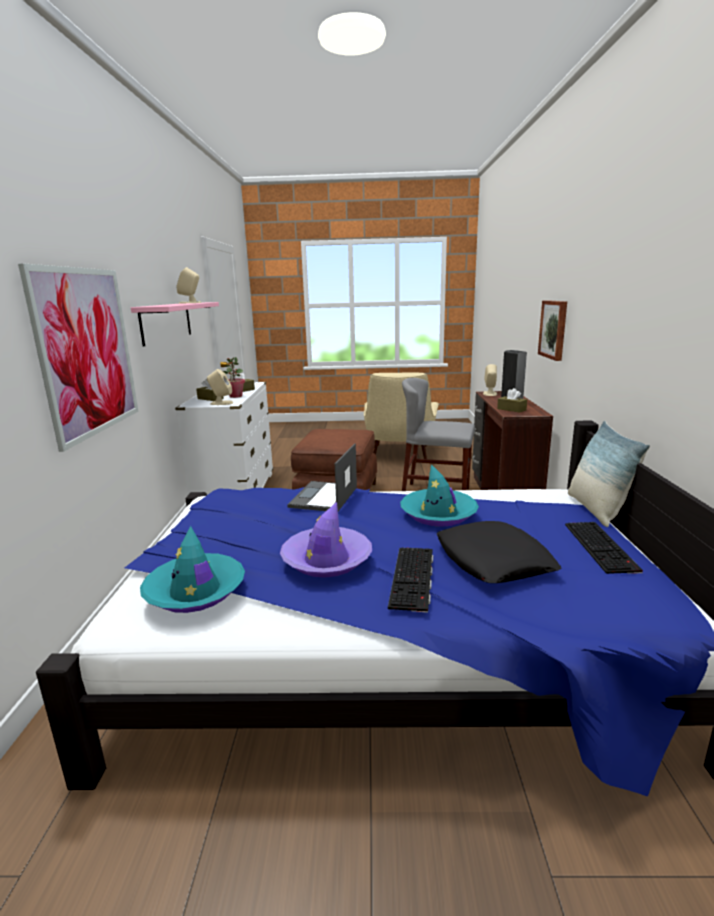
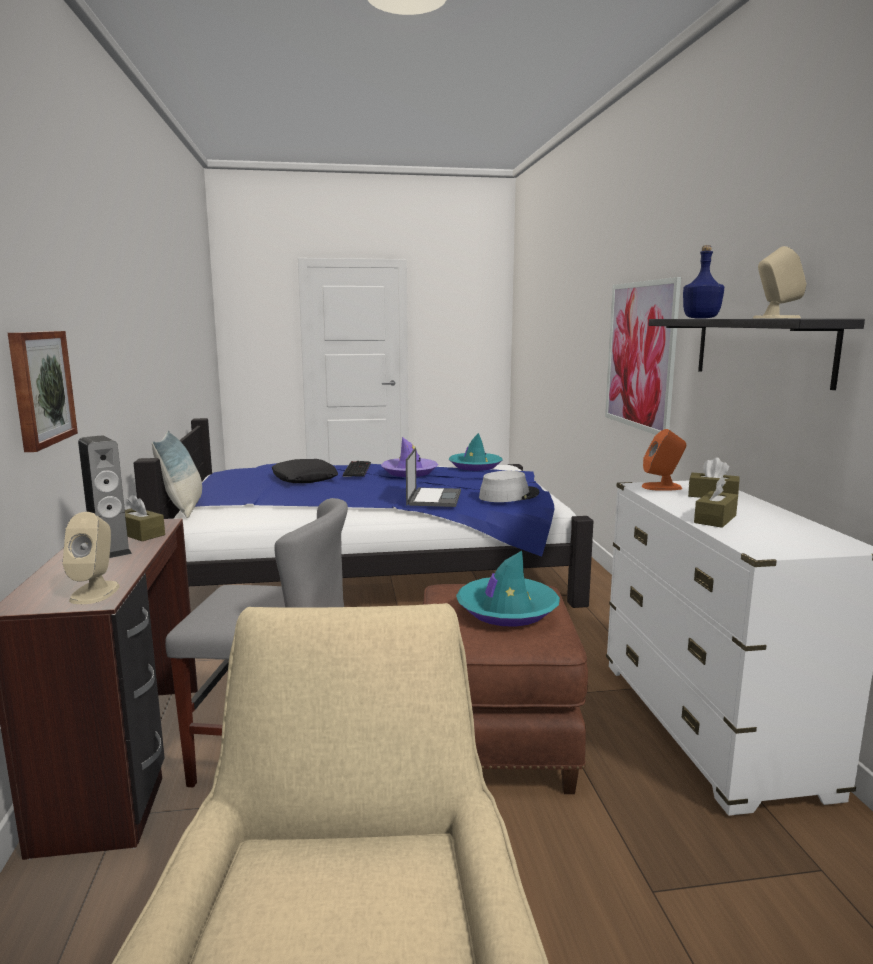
camera: 170 degrees right, 5 degrees down
(166, 322) = (760, 349): pink shelf -> black shelf
(170, 304) = (700, 318): none -> blue bottle
(221, 403) = (662, 487): beige speaker -> orange speaker
(235, 396) = (681, 502): potted plant -> none
(244, 497) = (508, 495): none -> grey hat
(438, 514) = (330, 491): turquoise hat -> turquoise hat (507, 610)
(602, 547) = (225, 484): keyboard -> none

